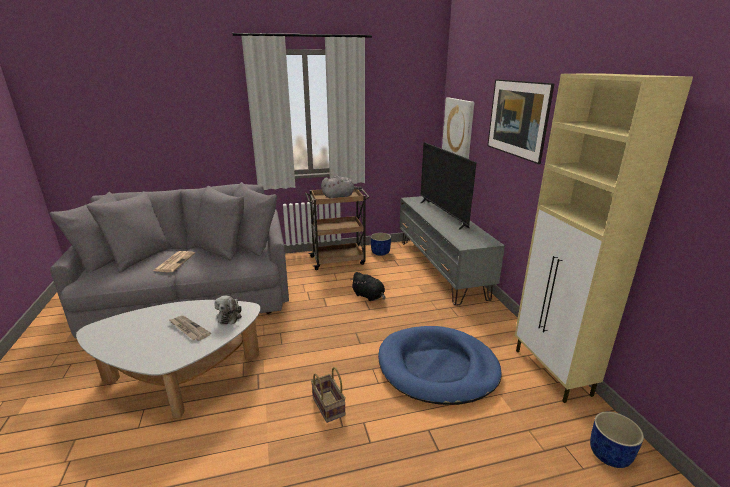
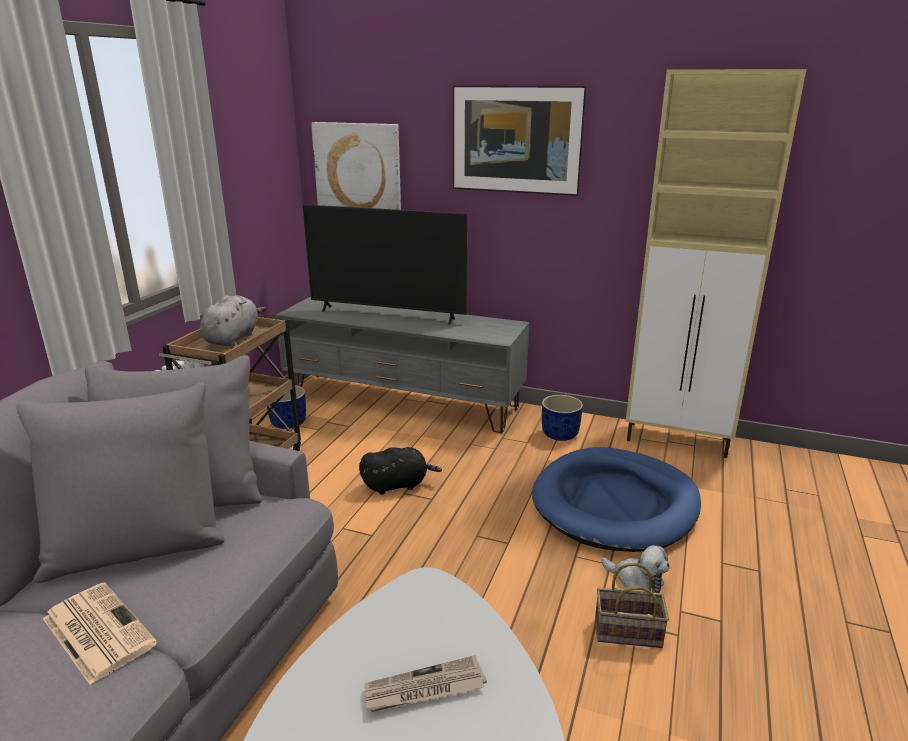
camera: 55 degrees left, 0 degrees up
(230, 316) = (428, 614): plush toy -> plush toy (636, 580)
(609, 454) = (806, 473): blue planter -> blue planter (560, 434)

